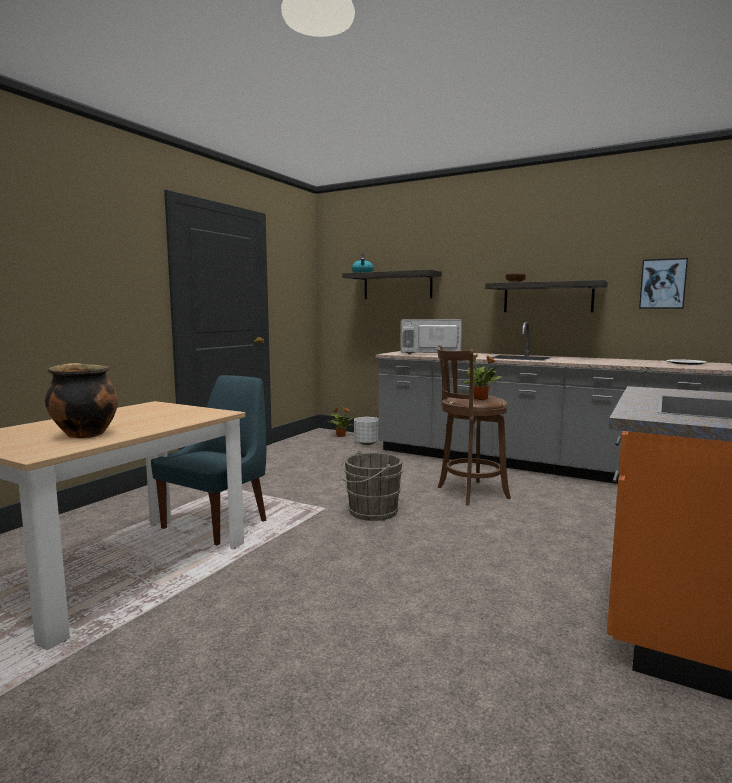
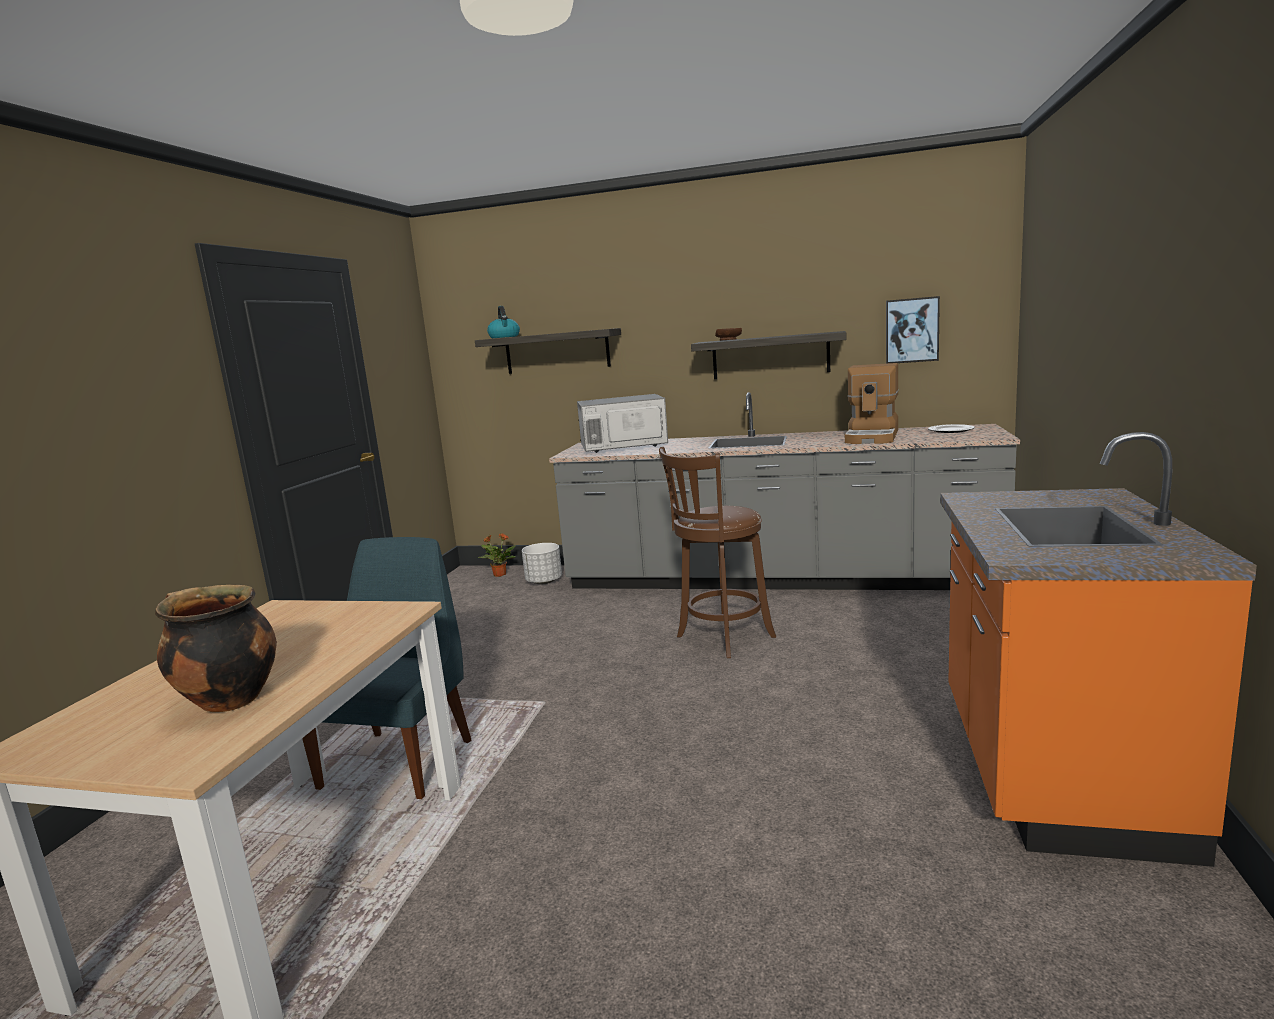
camera: 15 degrees left, 5 degrees up
(370, 512) = (609, 695): grey bucket -> none
(481, 399) = (729, 515): potted plant -> none
(618, 361) = (873, 437): none -> coffee machine

